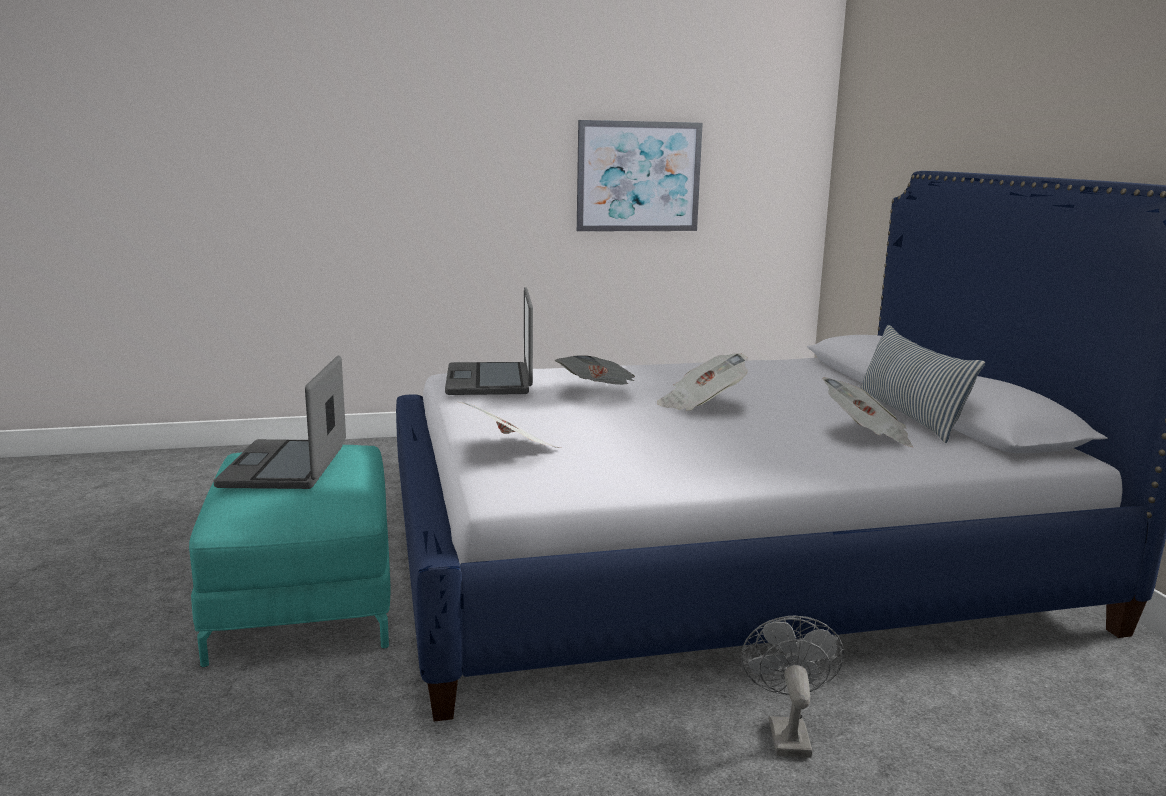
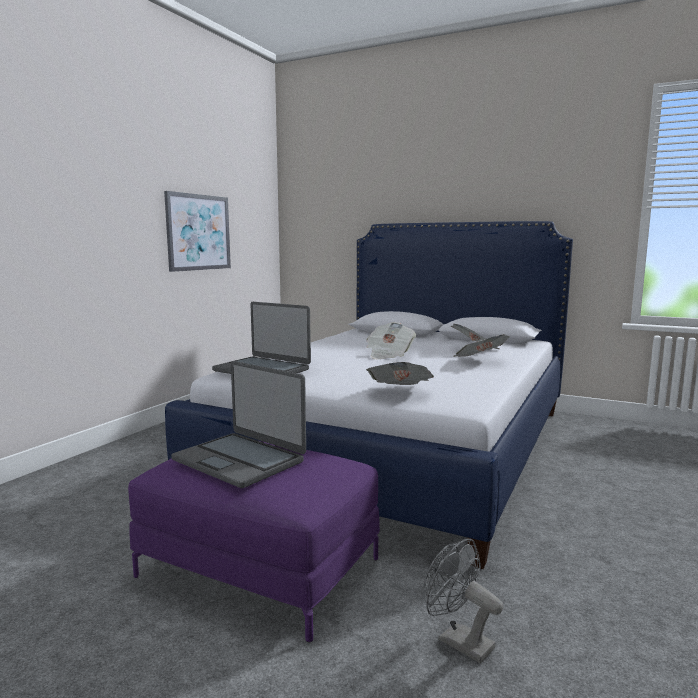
camera: 50 degrees left, 5 degrees down
(306, 594) = (260, 566): turquoise ottoman -> purple ottoman
(597, 393) = (334, 361): newspaper -> newspaper (480, 361)
(786, 732) = (569, 489): grey fan -> grey fan (458, 641)
(909, 416) = (459, 341): pillow -> none

